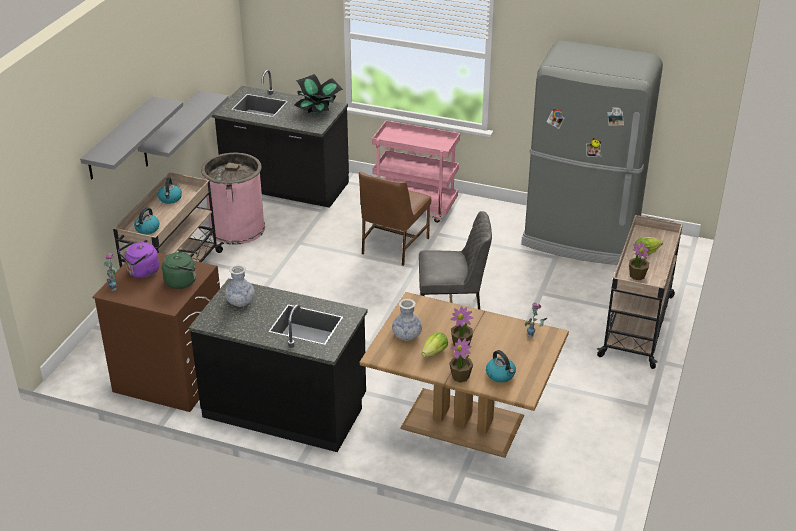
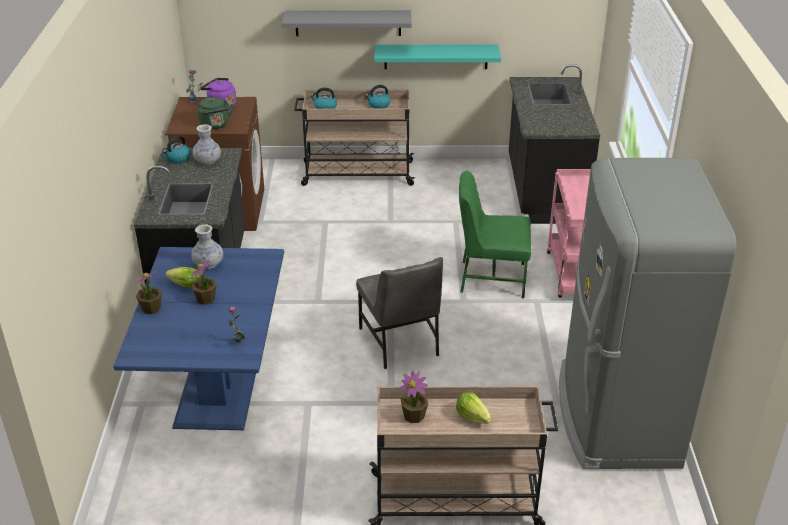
camera: 70 degrees right, 0 degrees up
(171, 129) = (436, 56): grey shelf -> turquoise shelf
(237, 228) = (453, 184): pink trash can -> none
(318, 111) = (567, 123): potted plant -> none
(393, 246) = (491, 278): brown chair -> green chair
(462, 423) = (217, 388): brown dining table -> blue dining table
(501, 375) = (161, 334): kettle -> kettle (177, 159)

